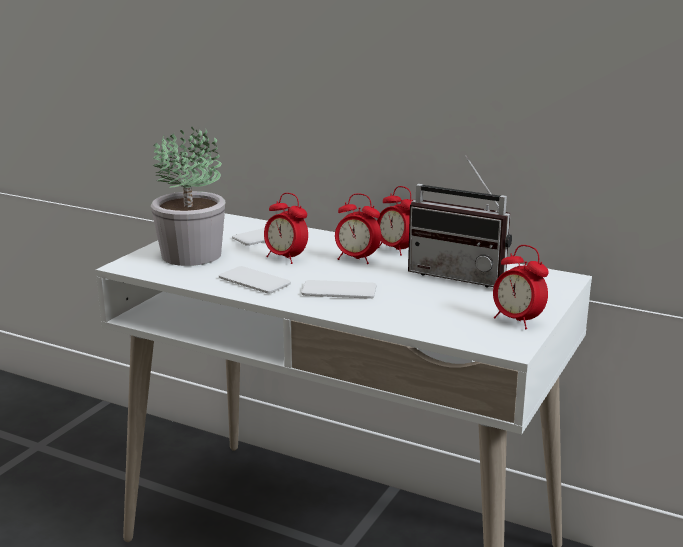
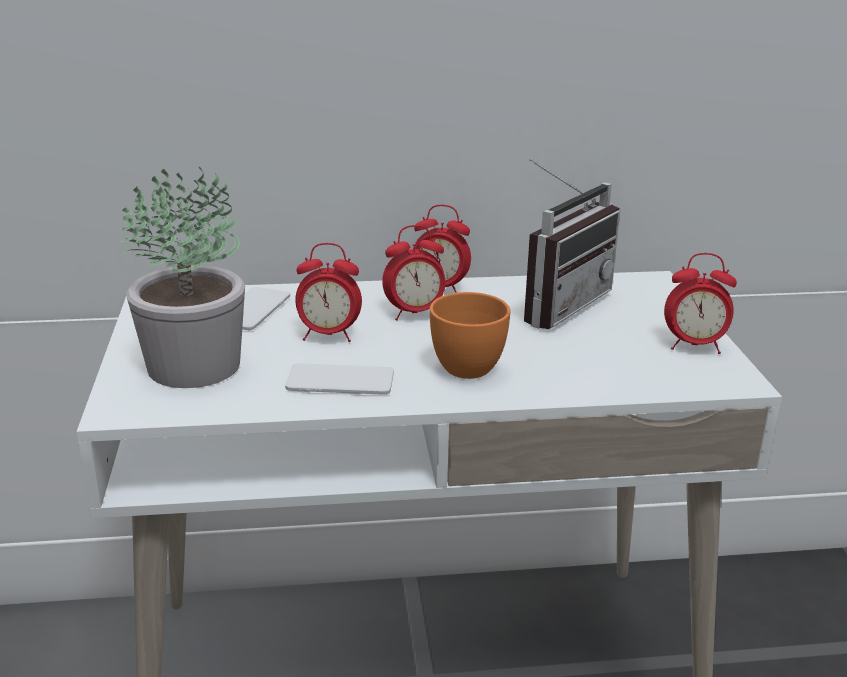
camera: 35 degrees left, 5 degrees up
(339, 291) = (462, 364): phone -> orange cup
(461, 275) = (556, 304): radio -> radio turned 45 degrees counterclockwise

